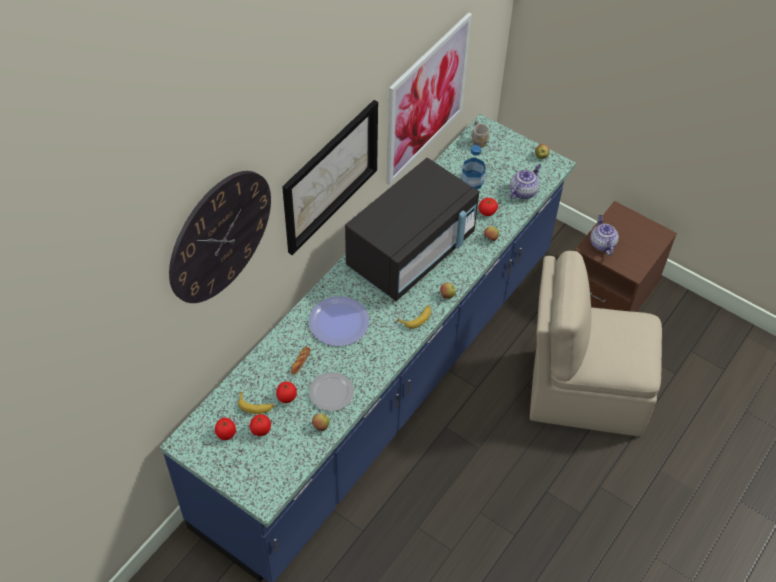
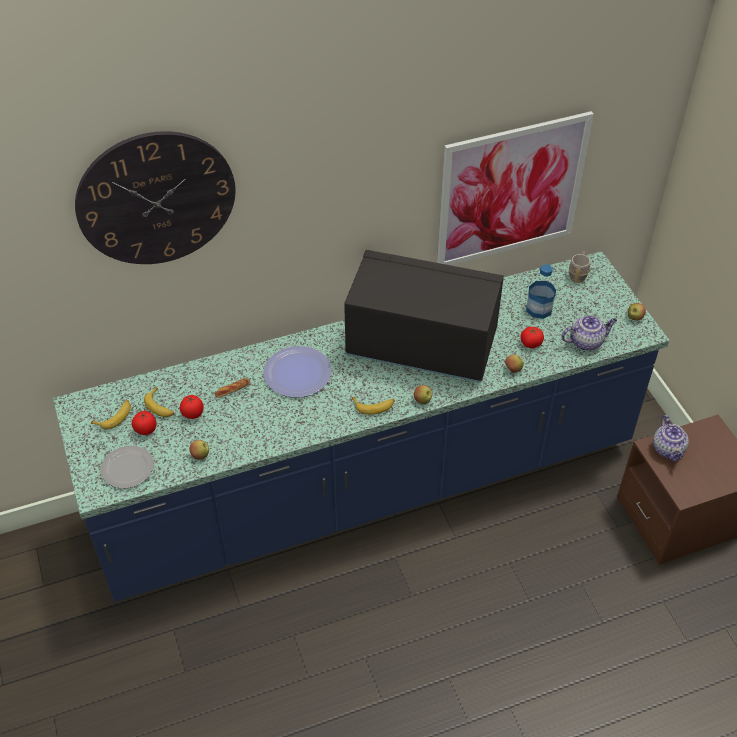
camera: 35 degrees right, 5 degrees down
(226, 434) = (115, 417): tomato -> banana
(330, 176) = (340, 211): picture -> none
(331, 392) = (236, 430): plate -> plate (128, 467)
(411, 252) = (421, 344): black microwave -> black microwave turned 150 degrees counterclockwise
(583, 391) = (566, 601): beige chair -> none
(601, 244) = (668, 450): teapot -> teapot turned 150 degrees clockwise

